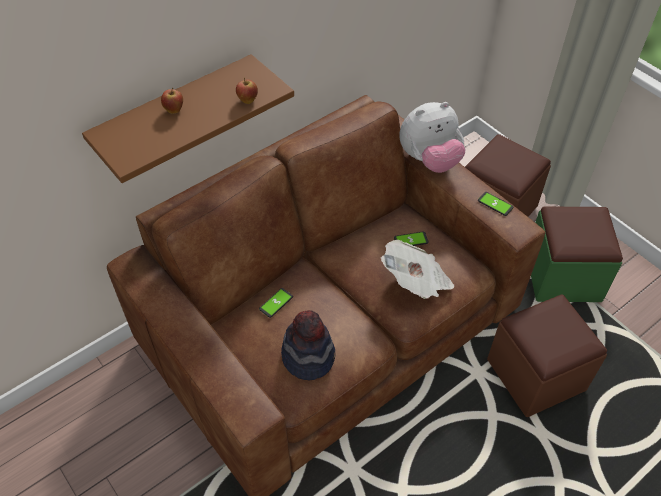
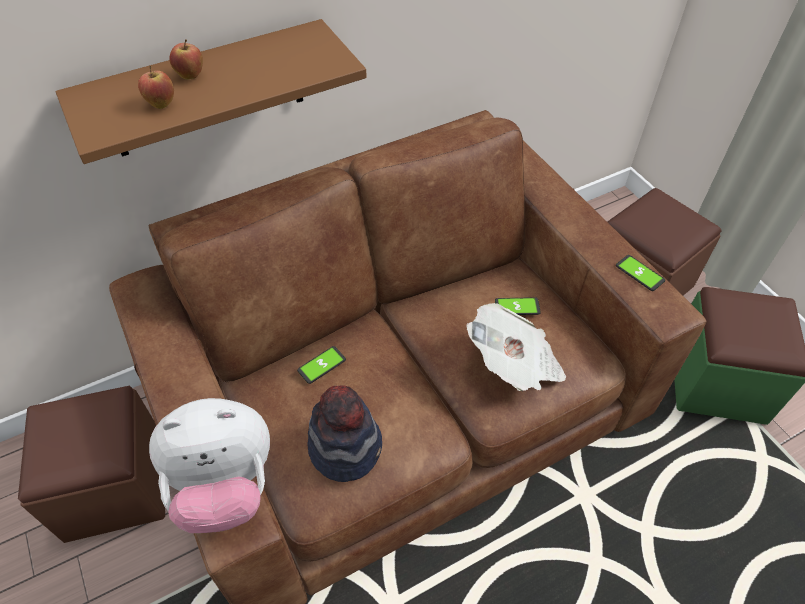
camera: 10 degrees right, 0 degrees up
(247, 101) = (296, 74): apple -> apple (161, 104)
(429, 160) = (558, 205): plush toy -> plush toy (225, 487)
(535, 374) = (664, 511): brown ottoman -> brown ottoman (115, 485)

